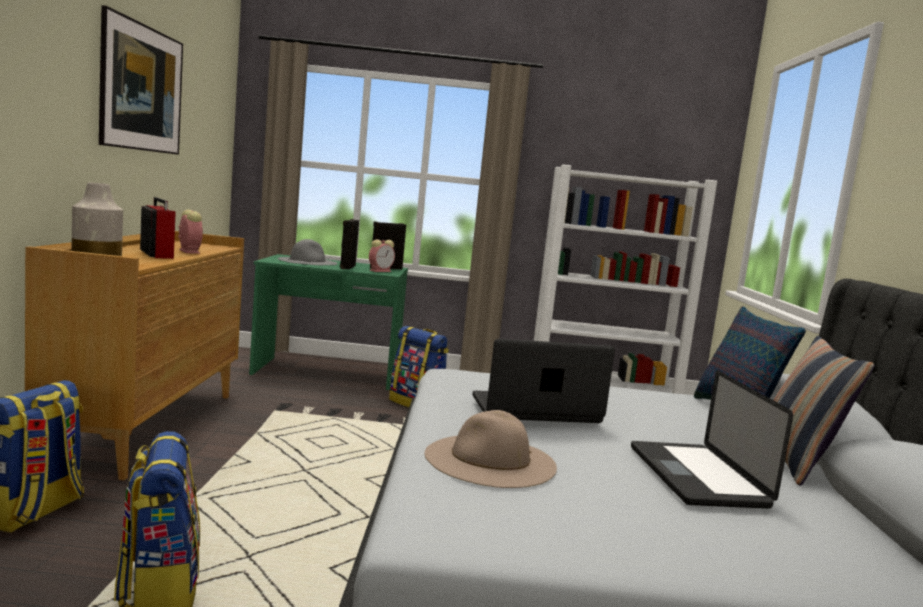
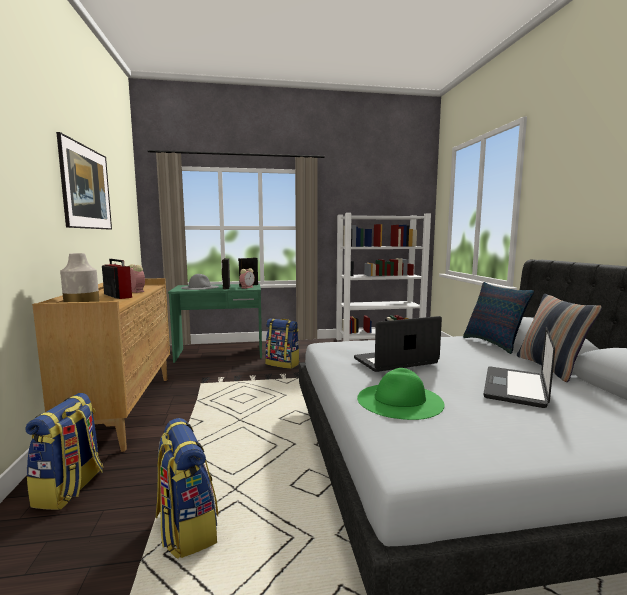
camera: 10 degrees left, 0 degrees up
(490, 460) = (399, 400): beige hat -> green hat
(696, 476) = (514, 387): laptop -> laptop turned 45 degrees clockwise

